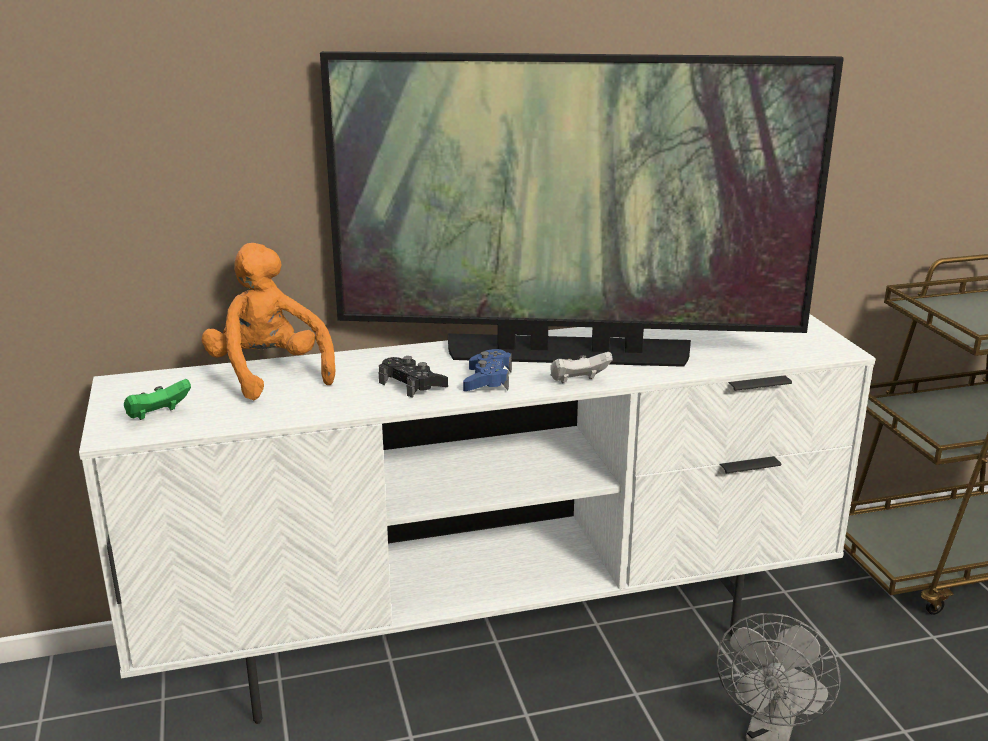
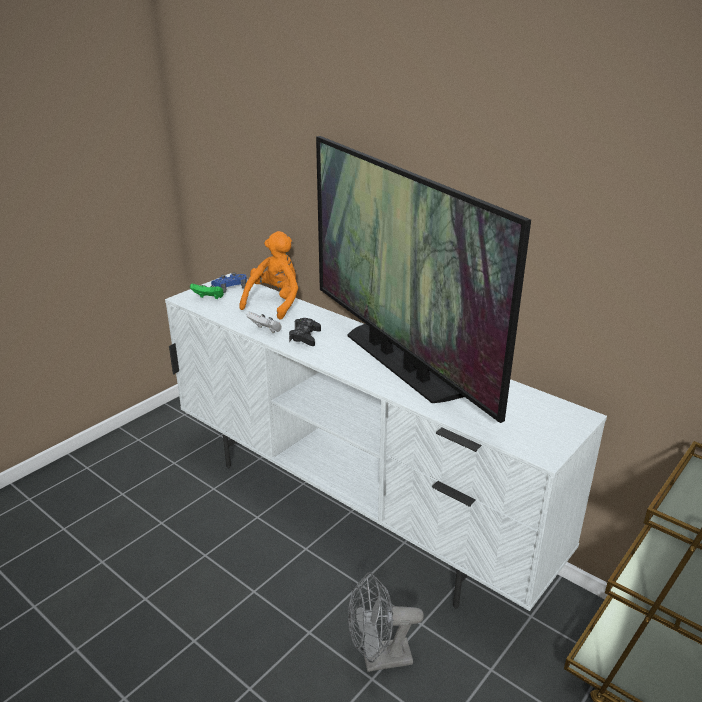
camera: 55 degrees right, 5 degrees up
(488, 380) = (335, 353): blue game controller -> blue game controller (230, 286)
(578, 382) = (365, 377): white game controller -> white game controller (266, 330)

